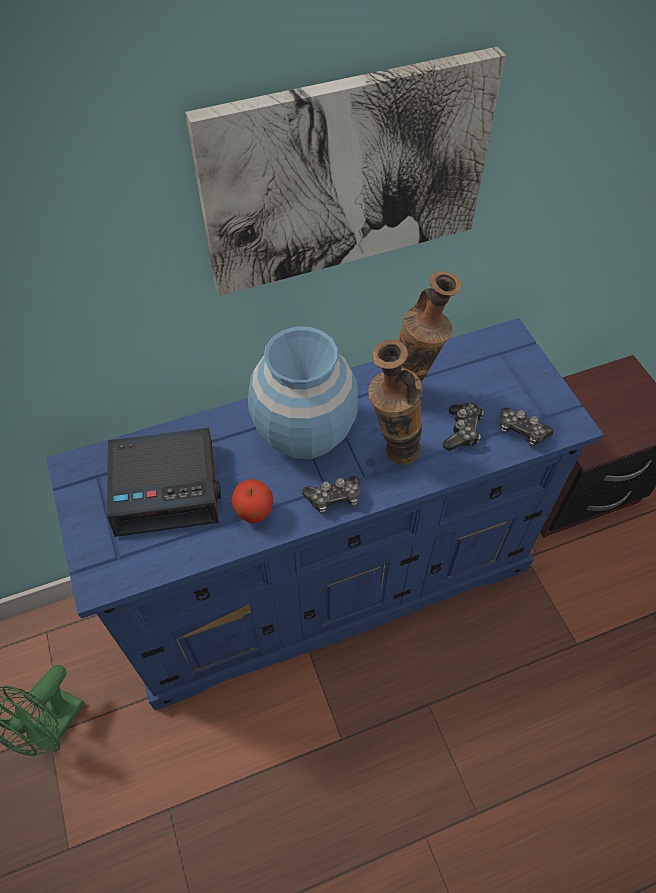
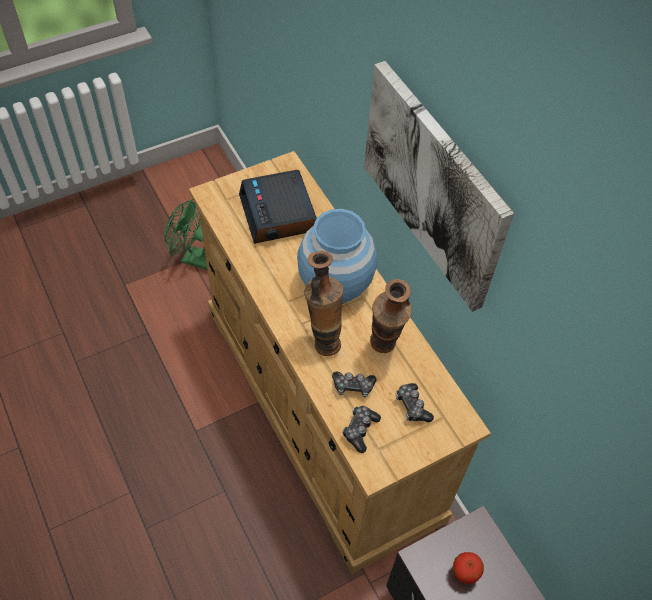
camera: 80 degrees right, 0 degrees up
(254, 514) = (263, 263): apple -> apple (464, 573)
(330, 578) = (321, 410): blue dresser -> beige dresser
(334, 498) = (281, 306): game controller -> game controller (412, 406)

